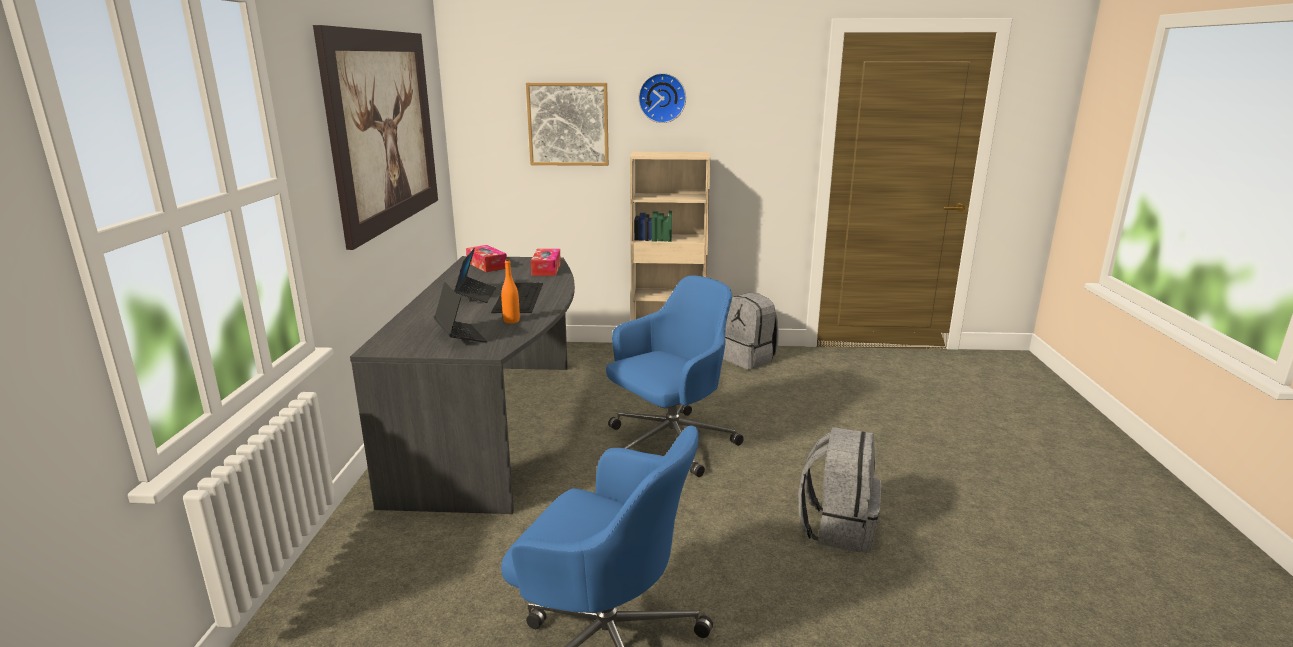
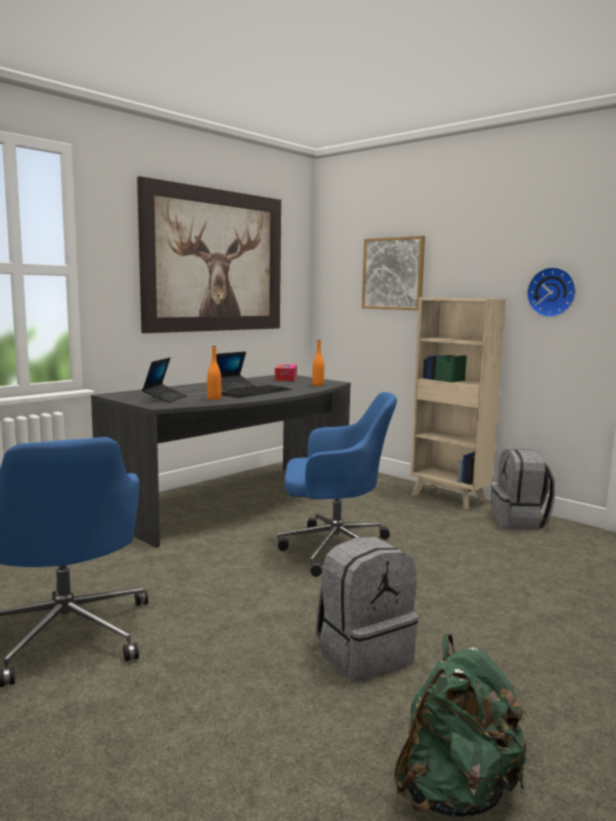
camera: 40 degrees right, 10 degrees down
(546, 269) = (318, 385): tissue box -> orange bottle
(662, 98) = (469, 247): wall clock -> wall clock (552, 292)
(1017, 590) = (456, 791): none -> green backpack

